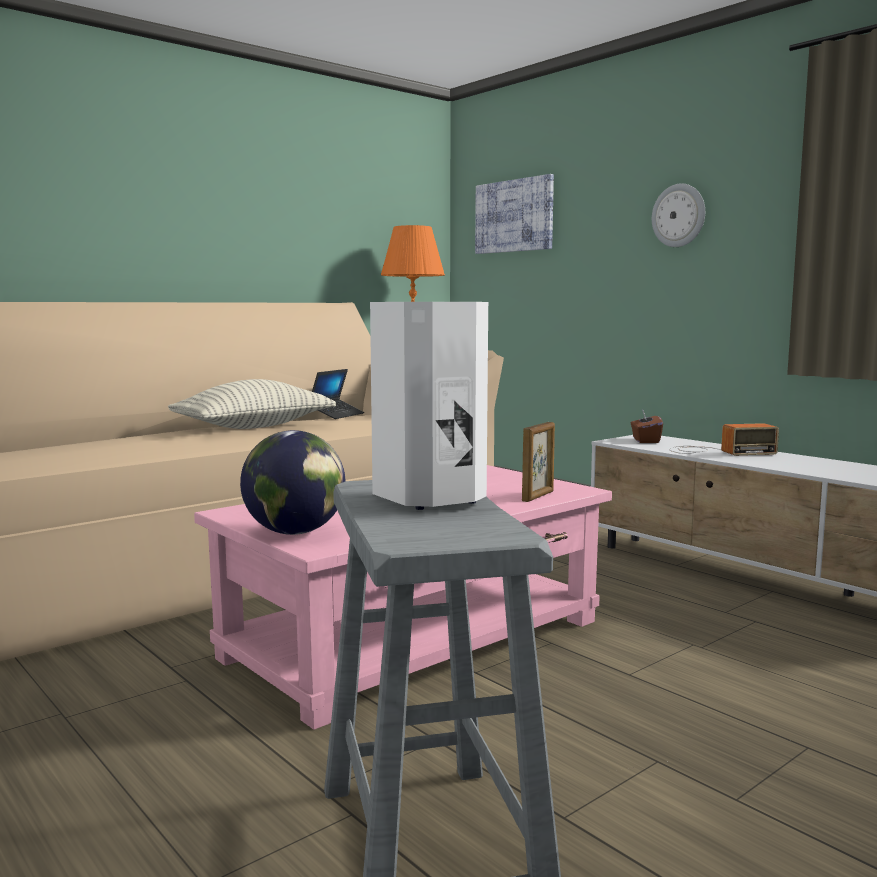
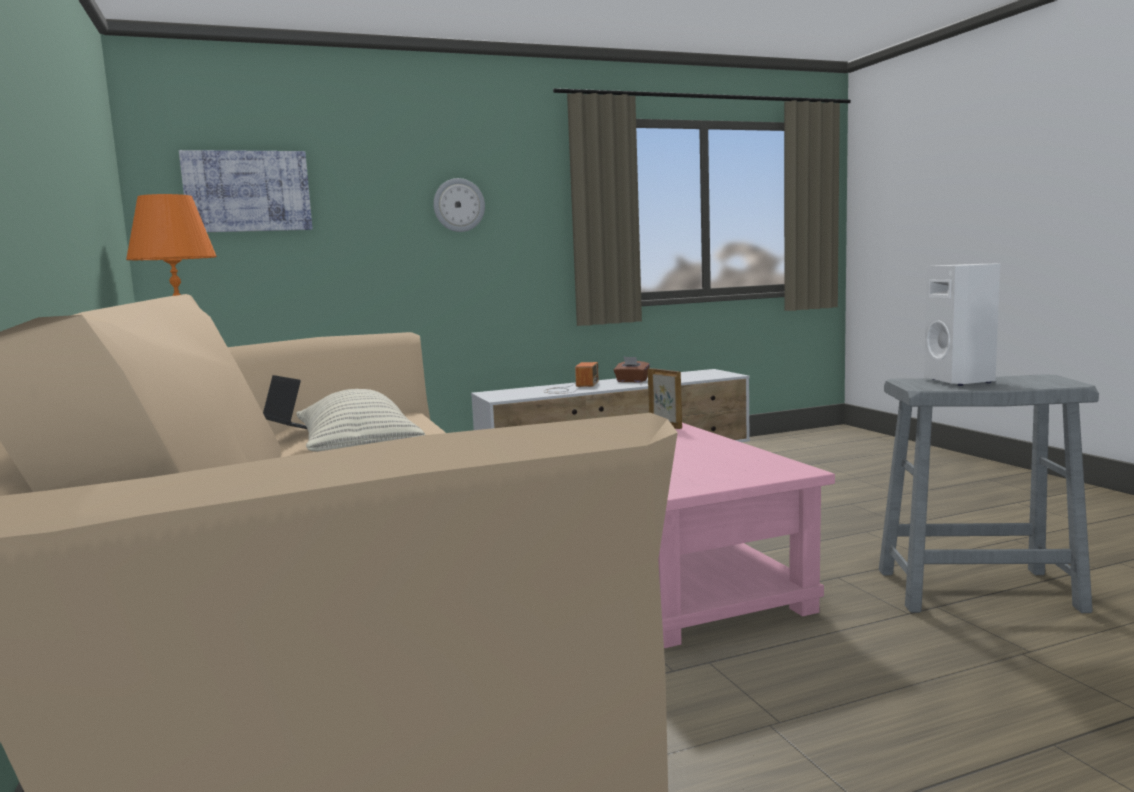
camera: 70 degrees left, 0 degrees up
(295, 532) = (751, 474): globe -> none
(645, 440) = (508, 394): brown tissue box -> brown tissue box (631, 381)

